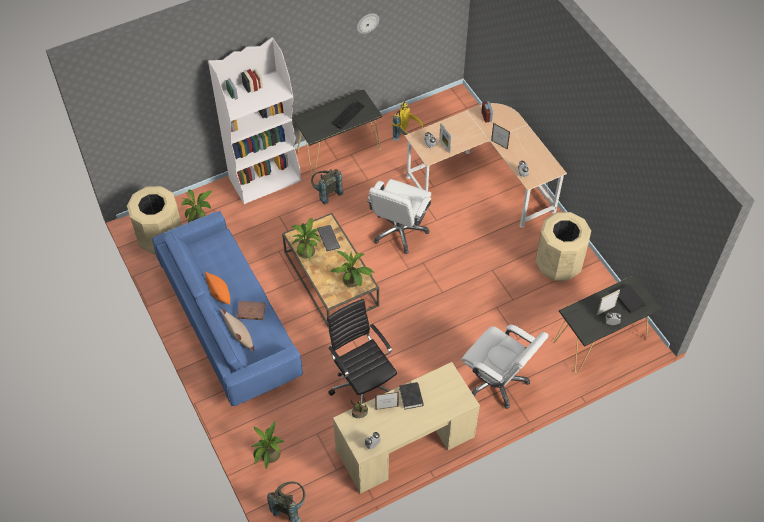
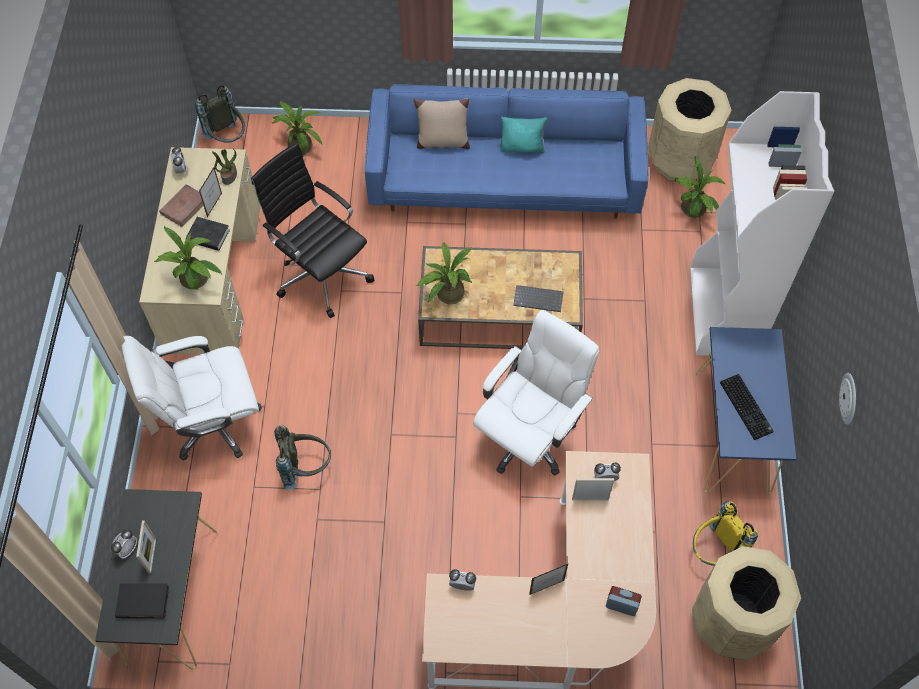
camera: 120 degrees right, 5 degrees up
(219, 295) = (522, 147): orange pillow -> turquoise pillow
(251, 311) = (475, 167): brown book -> brown book (184, 206)
(307, 250) = (533, 266): potted plant -> potted plant (196, 281)
(325, 192) = (657, 376): grey backpack -> grey backpack (305, 467)
(339, 151) = (732, 433): black console table -> blue console table
(362, 383) = (321, 273): black office chair -> black office chair turned 135 degrees counterclockwise
(399, 231) = (529, 436): white office chair -> white office chair turned 75 degrees clockwise
(558, 264) = (331, 624): beige trash can -> beige trash can (732, 621)

